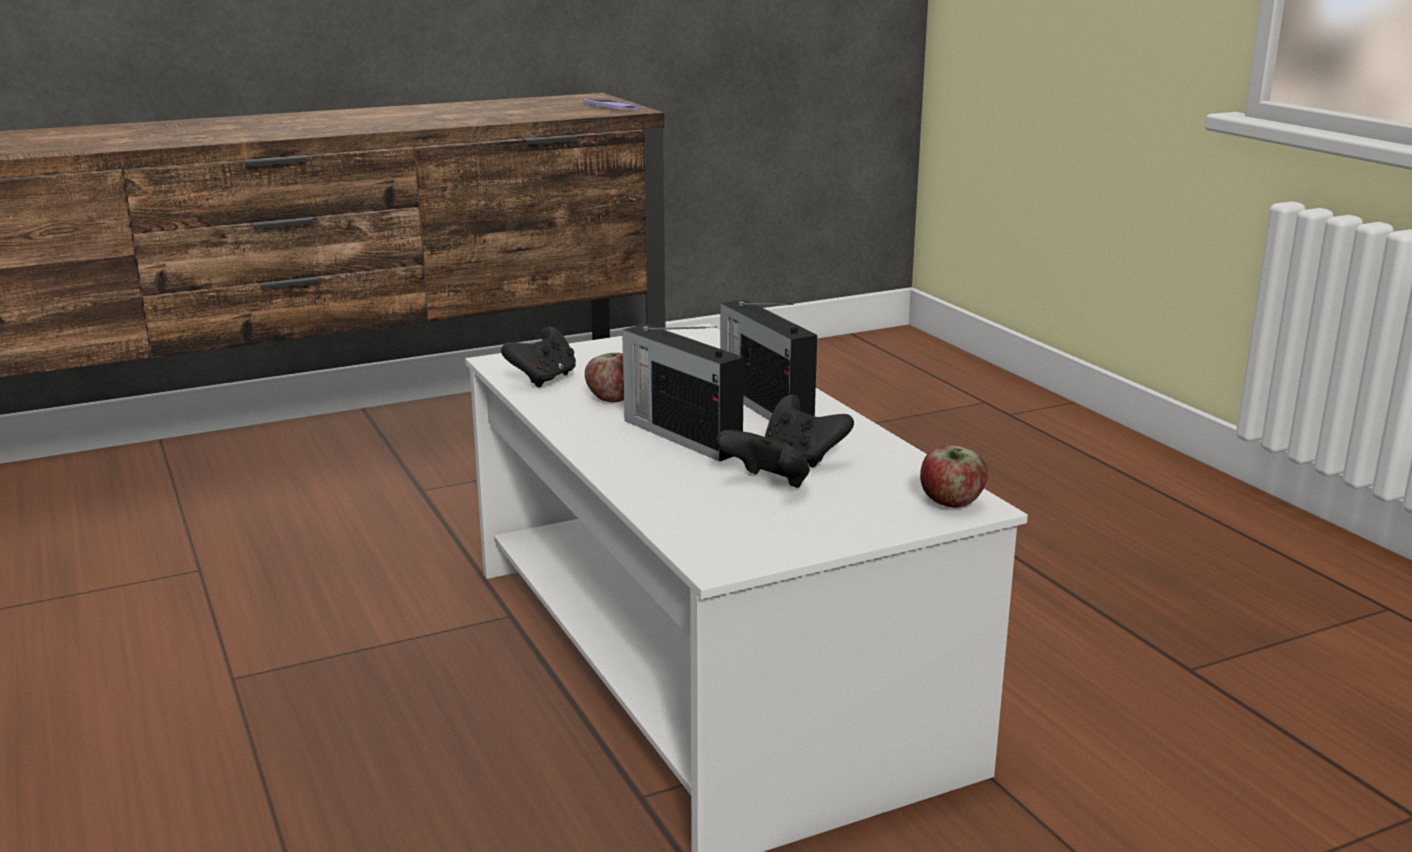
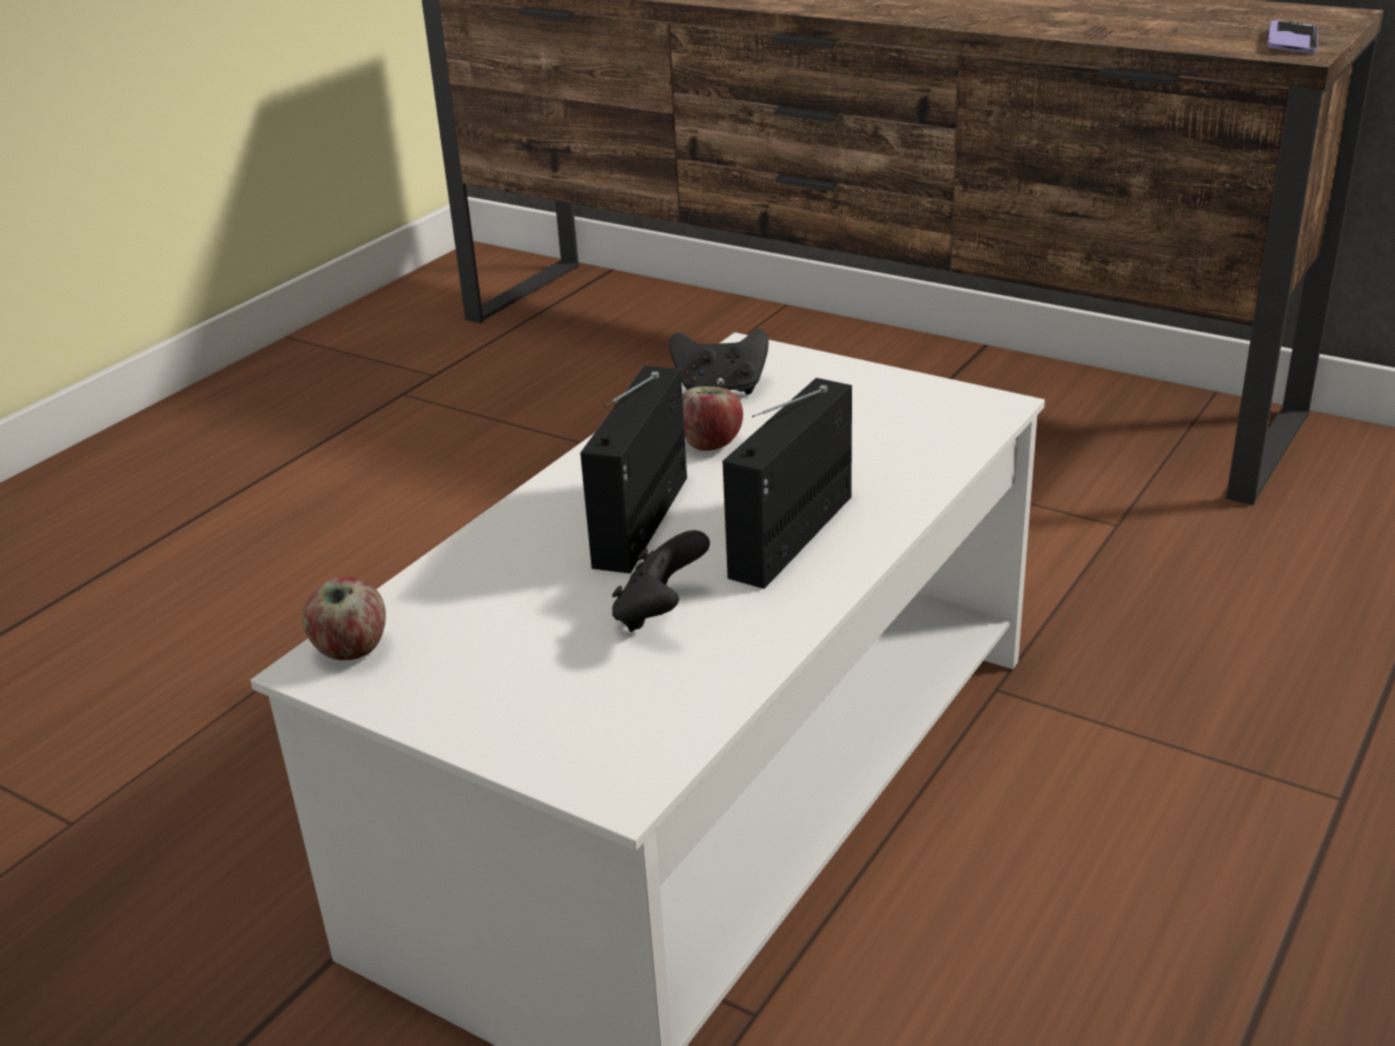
camera: 60 degrees right, 10 degrees up
(767, 485) = (551, 621): black game controller -> none
(951, 503) = (611, 766): apple -> apple (350, 650)

